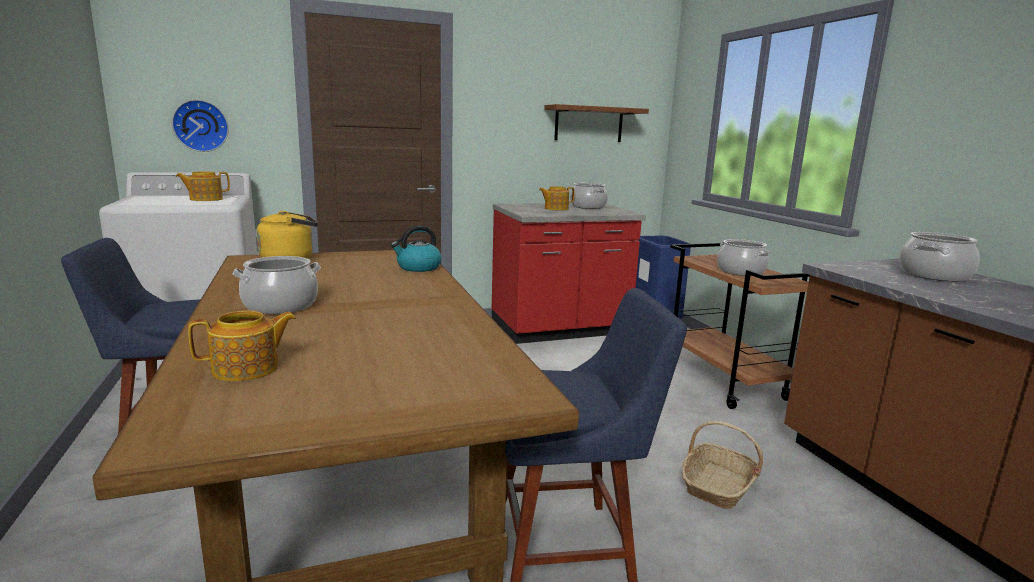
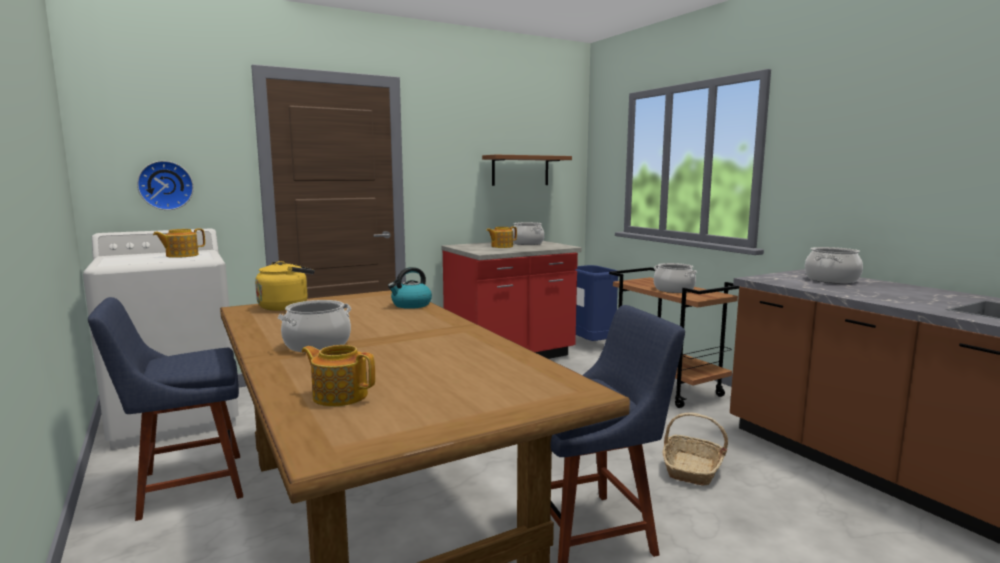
camera: 10 degrees left, 5 degrees down
(247, 369) = (339, 395): teapot -> teapot turned 120 degrees counterclockwise

